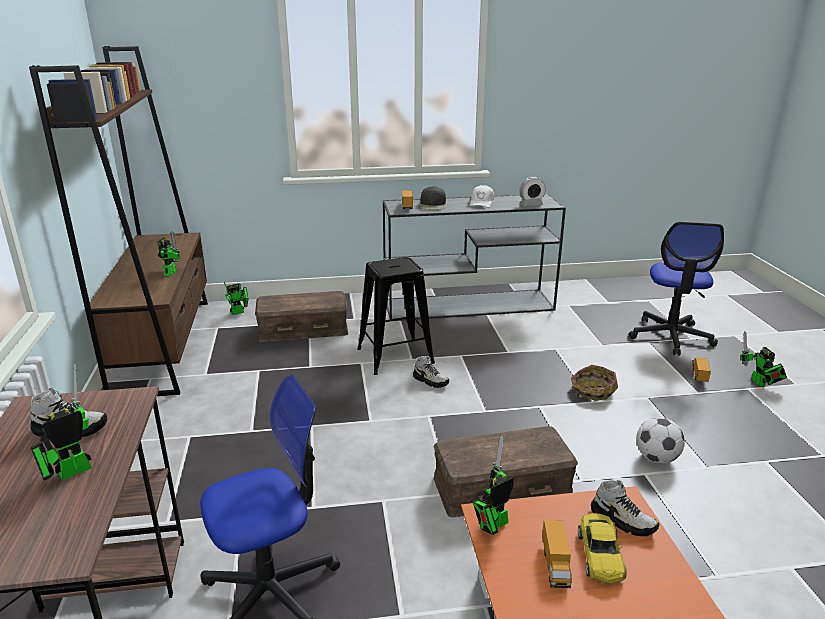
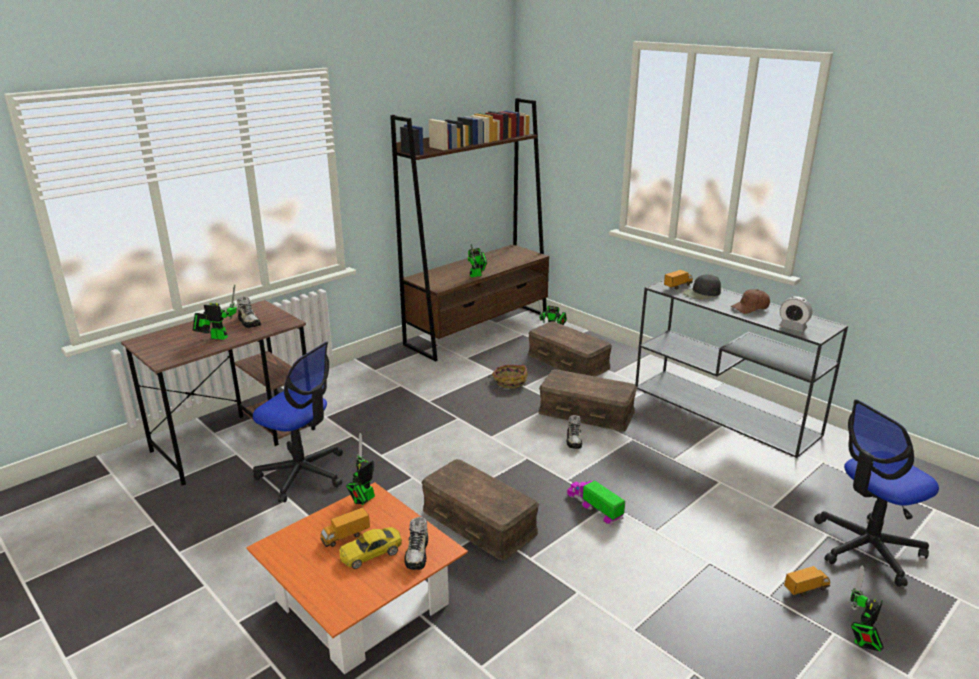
camera: 55 degrees right, 0 degrees up
(395, 356) = (587, 411): black stool -> brown storage box
(481, 203) = (750, 308): white cap -> brown cap
(492, 526) = (363, 500): toy robot -> toy robot turned 75 degrees counterclockwise
(537, 414) = (594, 507): none -> toy truck
(592, 391) = (674, 526): basket -> basket (509, 381)
(656, 458) = (610, 593): football -> none

